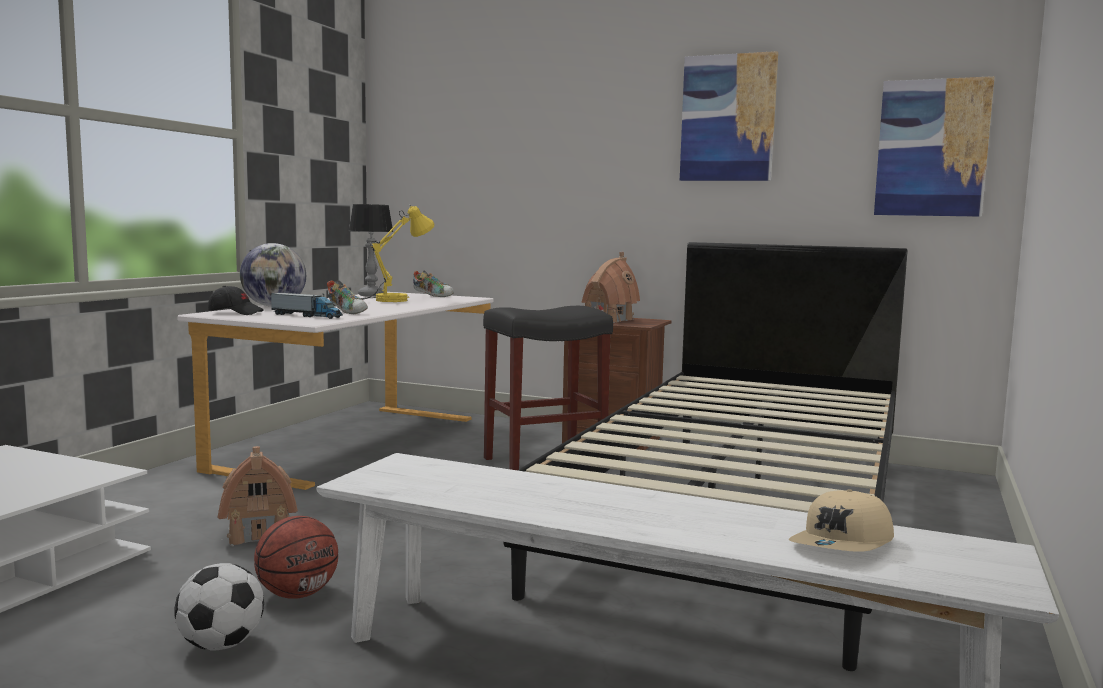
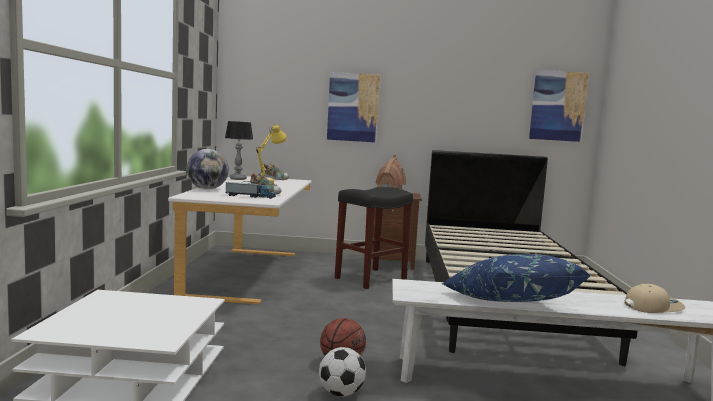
camera: 20 degrees left, 0 degrees up
(235, 313) = (201, 195): black cap -> none
(259, 534) = (270, 332): toy house -> none
(526, 509) = (509, 303): none -> blue pillow
(728, 118) = (454, 82): picture -> picture (353, 107)
(844, 544) = (652, 307): beige cap -> beige cap turned 120 degrees counterclockwise

